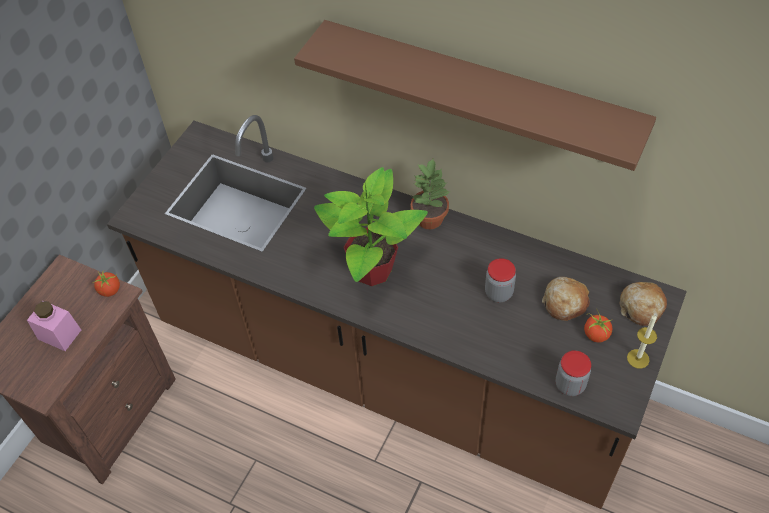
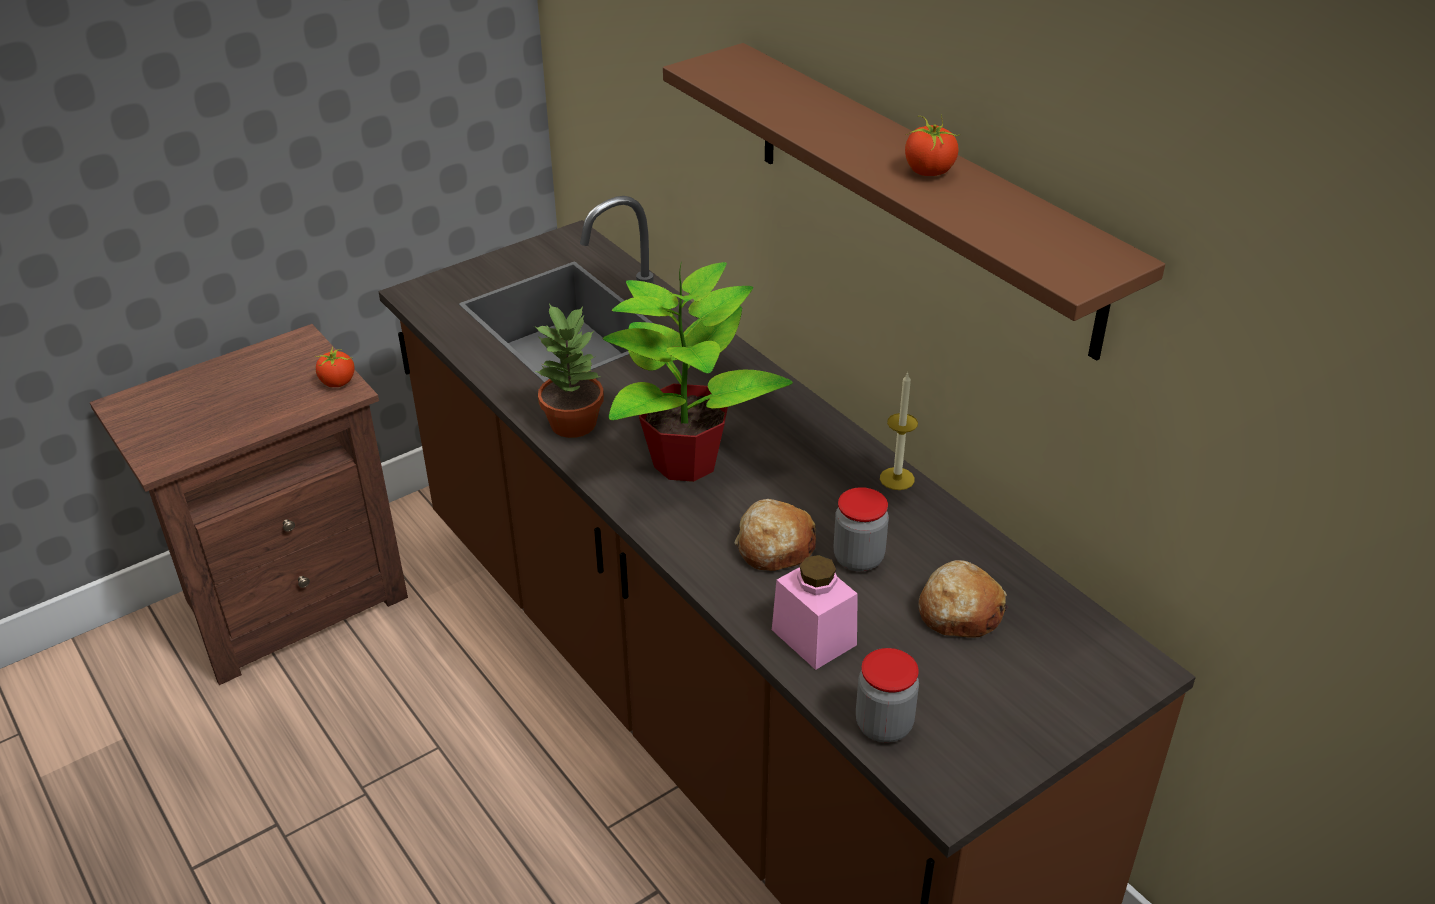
camera: 25 degrees right, 15 degrees down
(59, 334) = (237, 407): pink jar -> pink jar (814, 637)
(429, 218) = (822, 429): potted plant -> potted plant (573, 423)
(596, 334) = (981, 674): tomato -> tomato (928, 171)
(638, 358) = (1033, 737): candle -> candle (897, 478)
(641, 307) = (1092, 668): bread -> bread (774, 546)

